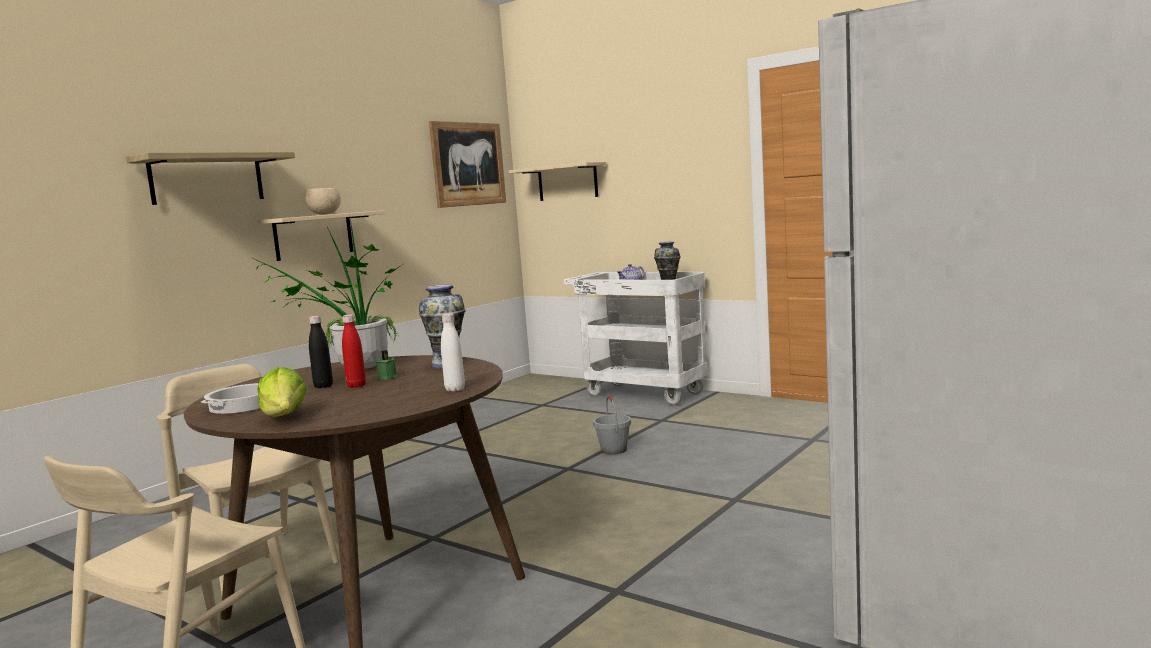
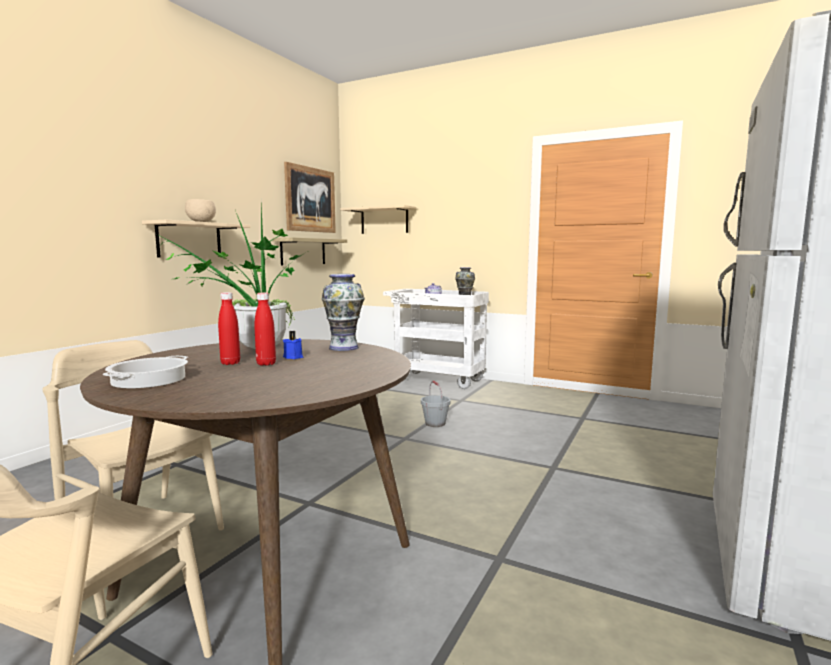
camera: 10 degrees left, 0 degrees up
(207, 179) = (98, 178): shelf -> shelf (303, 251)
(284, 418) = (205, 396): lettuce -> none
(323, 386) = (230, 363): black bottle -> red bottle
(388, 377) = (293, 357): green candle -> blue candle
(455, 389) = (374, 370): white bottle -> none

